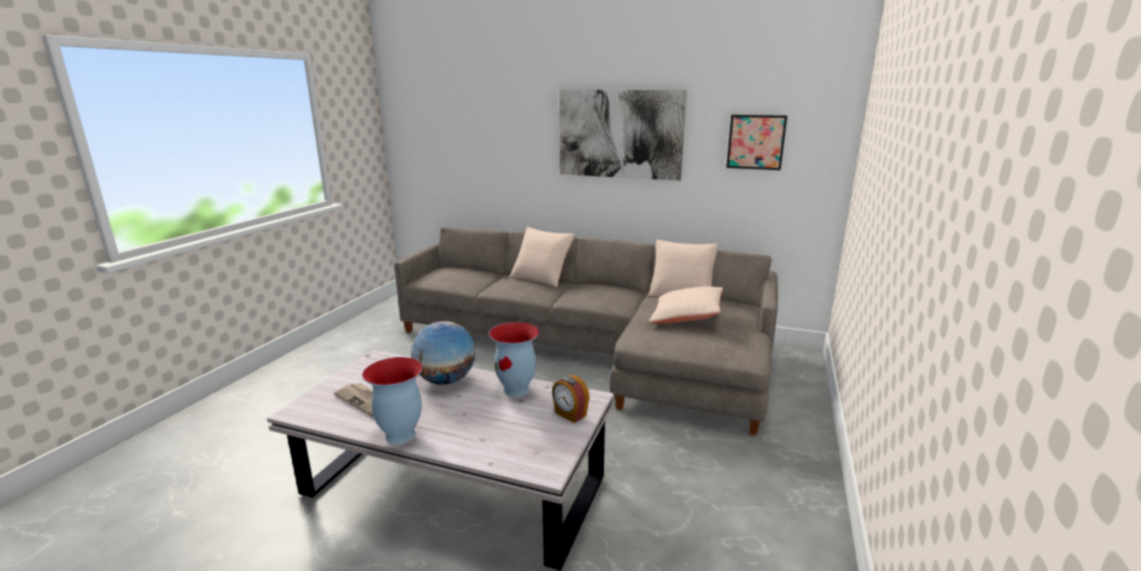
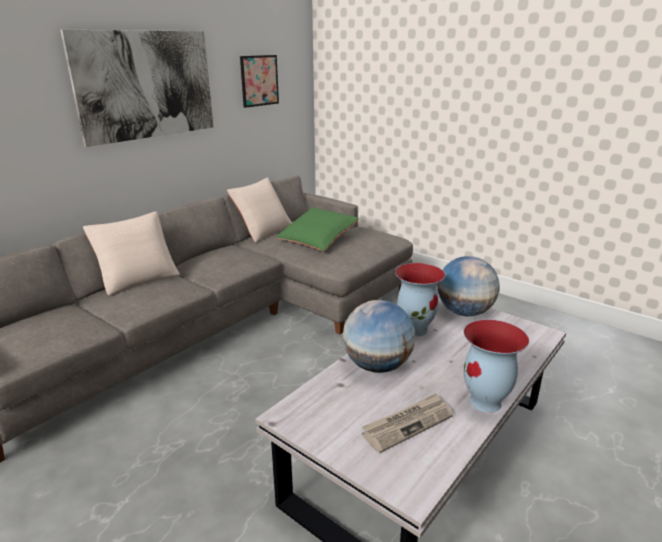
camera: 70 degrees left, 5 degrees up
(570, 414) = (464, 312): alarm clock -> globe
(686, 317) = (317, 239): beige pillow -> green pillow

